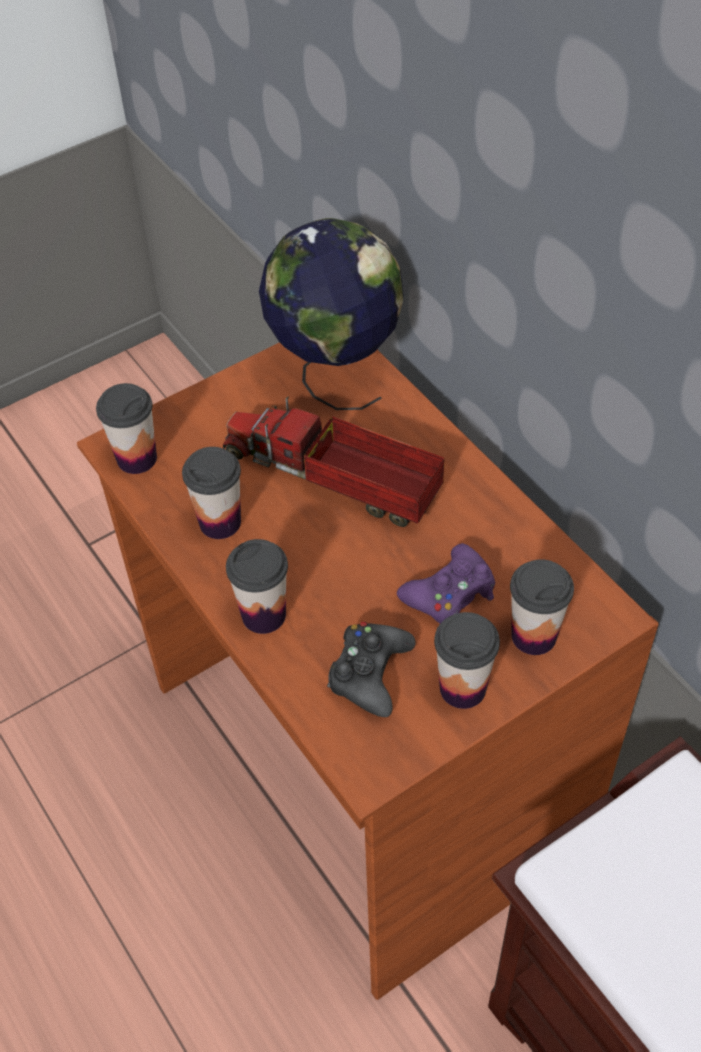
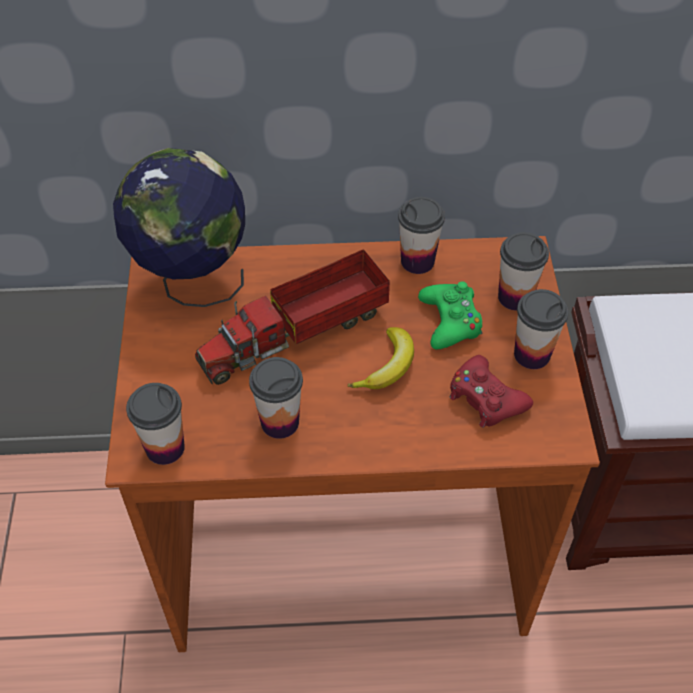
camera: 60 degrees left, 0 degrees up
(263, 615) = (390, 436): cup -> cup (417, 261)
(348, 570) = (387, 366): none -> banana
(369, 673) = (486, 399): black game controller -> red game controller
(450, 594) = (450, 321): purple game controller -> green game controller

